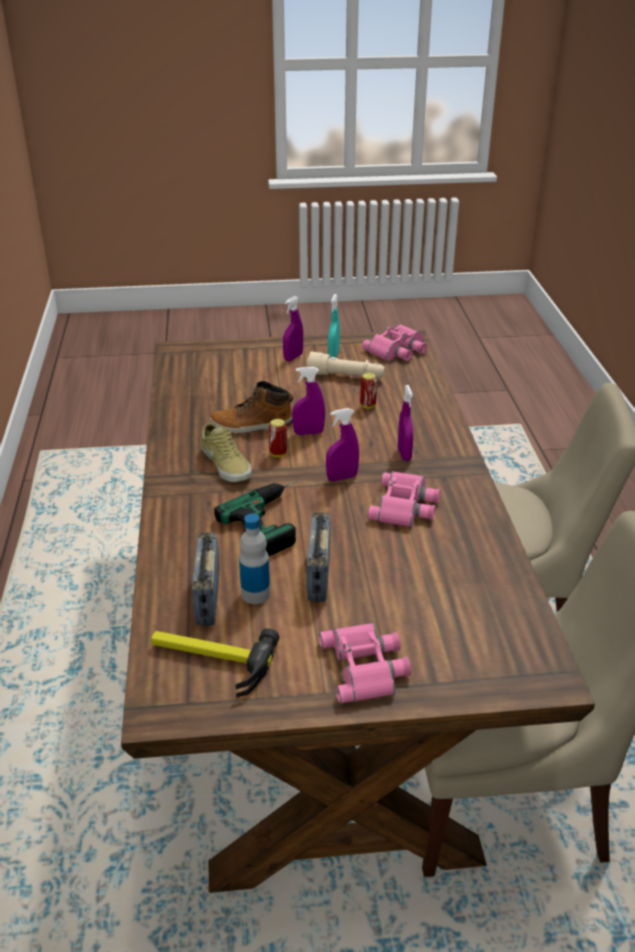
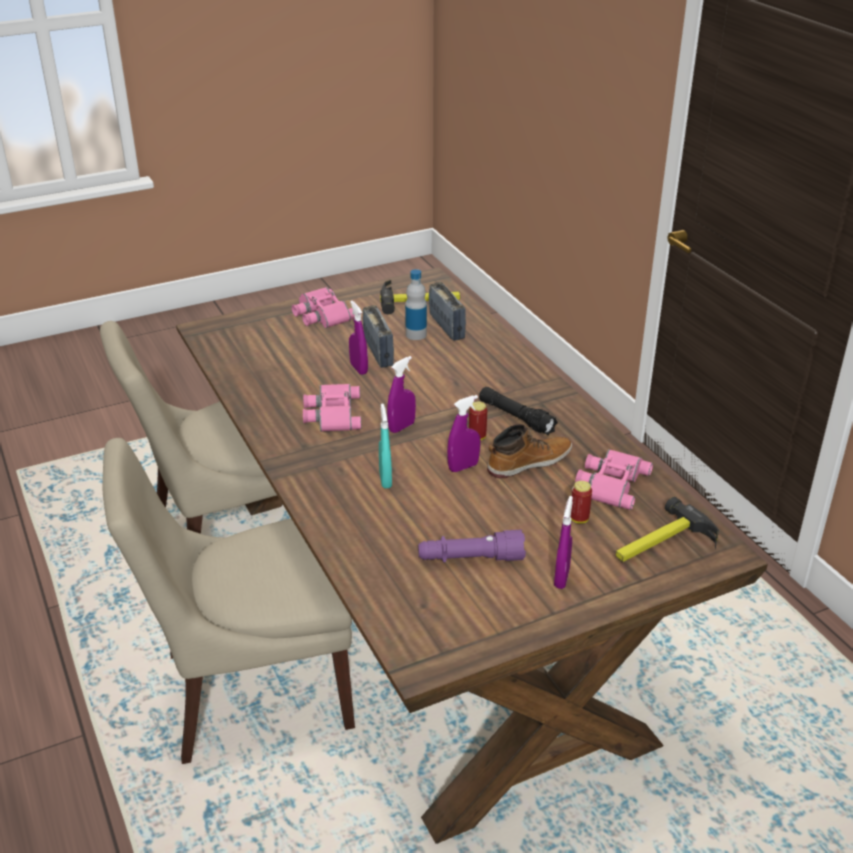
camera: 160 degrees right, 0 degrees up
(209, 361) = (662, 544): none -> hammer
(227, 464) = (516, 417): beige shoe -> black flashlight
(276, 520) = (436, 381): power drill -> none
(333, 355) = (510, 596): turquoise spray bottle -> turquoise spray bottle (385, 480)
(346, 376) = (470, 559): beige flashlight -> purple flashlight
(368, 406) = (419, 517): can -> can (579, 519)
(397, 350) = (425, 631): pink binoculars -> pink binoculars (610, 483)
(404, 454) = (352, 463): purple spray bottle -> purple spray bottle (359, 369)

